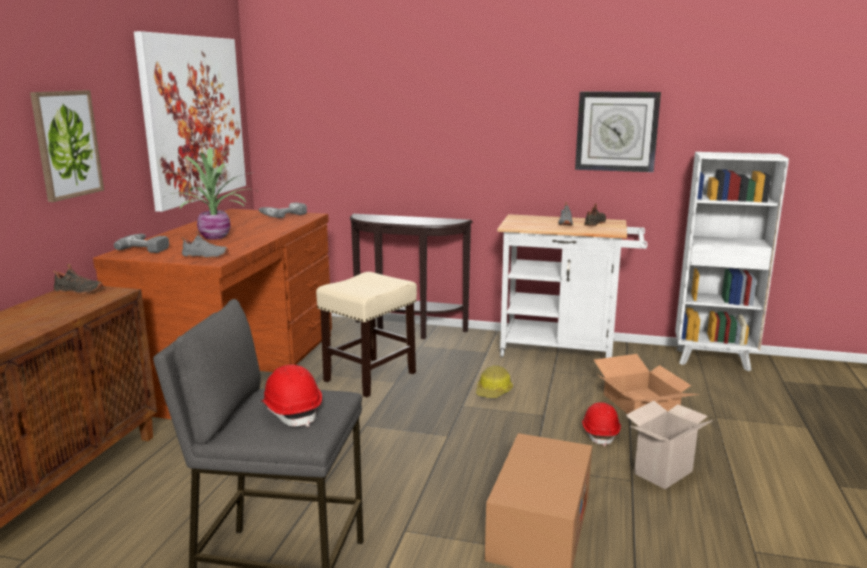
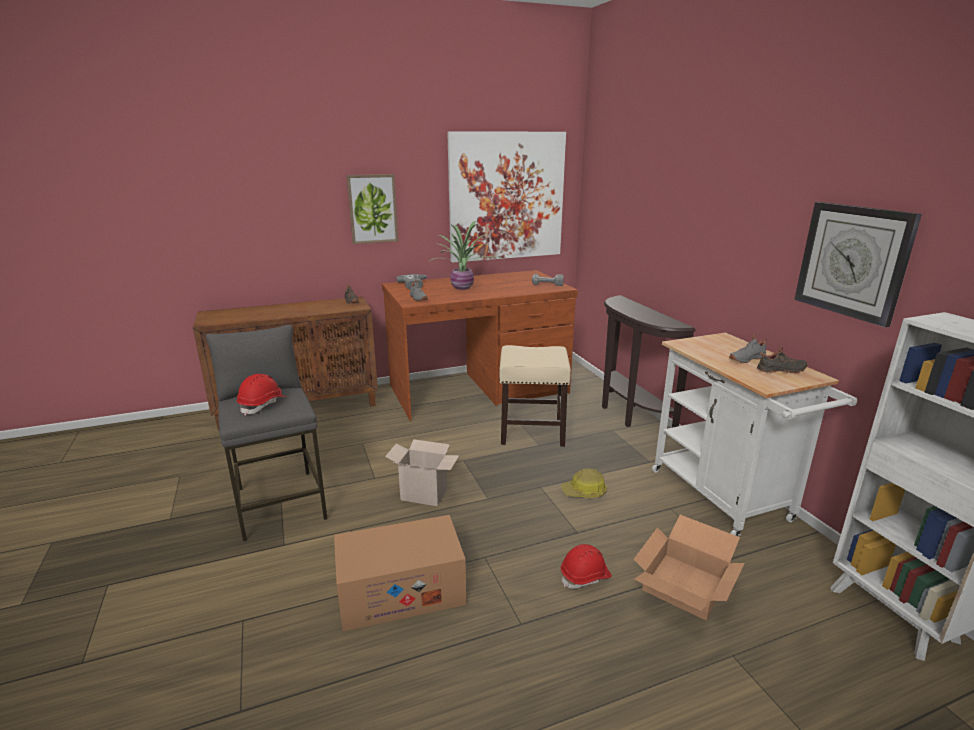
camera: 55 degrees right, 5 degrees up
(663, 471) = (559, 641): cardboard box -> cardboard box (425, 494)

